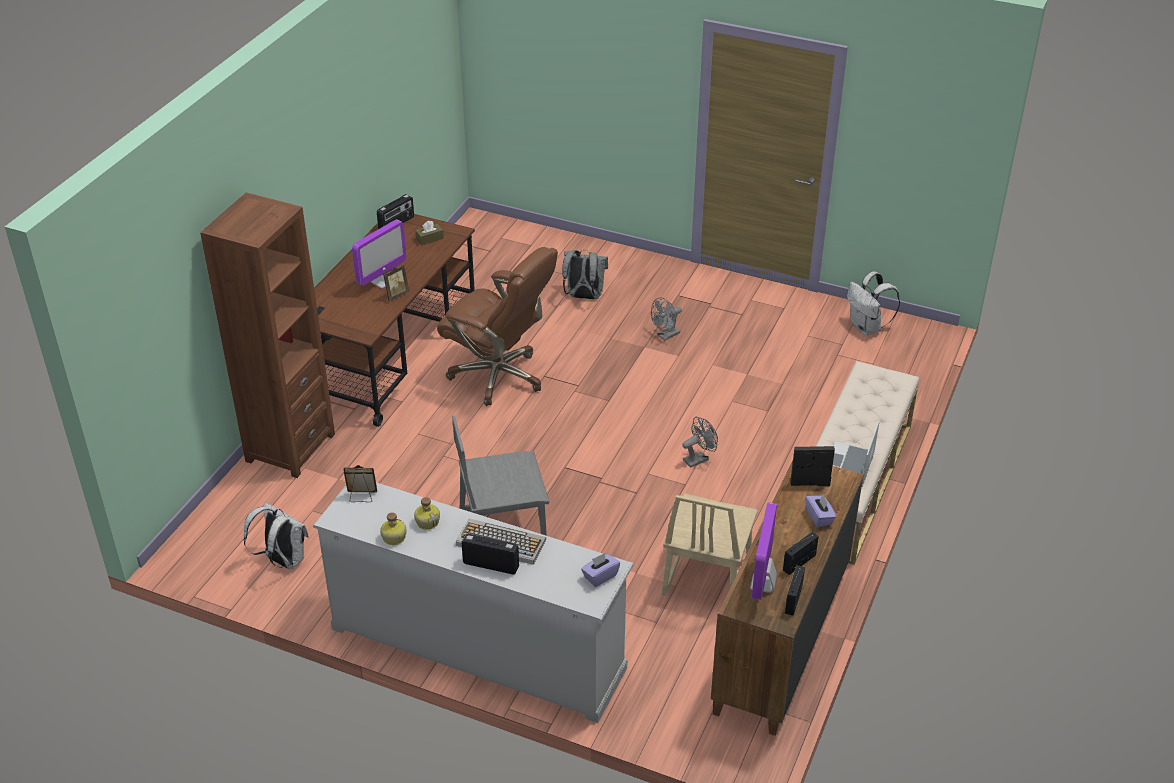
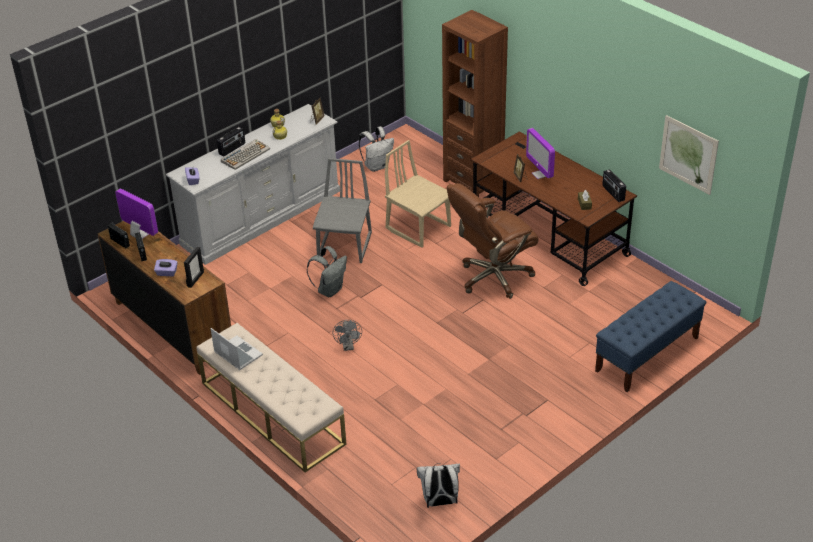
camera: 115 degrees right, 0 degrees up
(413, 96) = (688, 154): none -> picture
(566, 249) = (647, 354): none -> blue bench
(583, 296) = (572, 345): grey backpack -> grey backpack (330, 290)
(666, 336) = (496, 375): grey fan -> none
(705, 577) = (244, 315): beige chair -> beige chair (418, 227)

